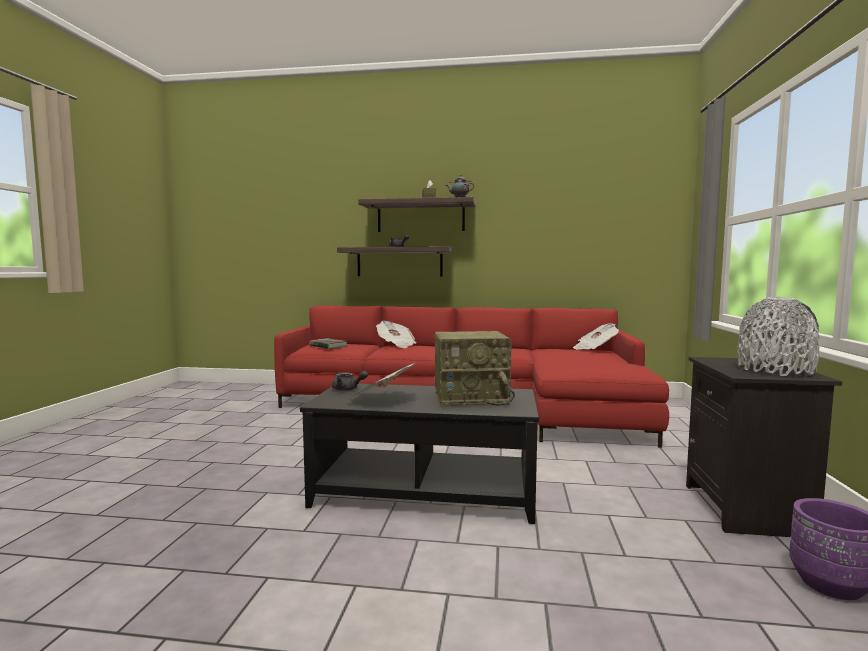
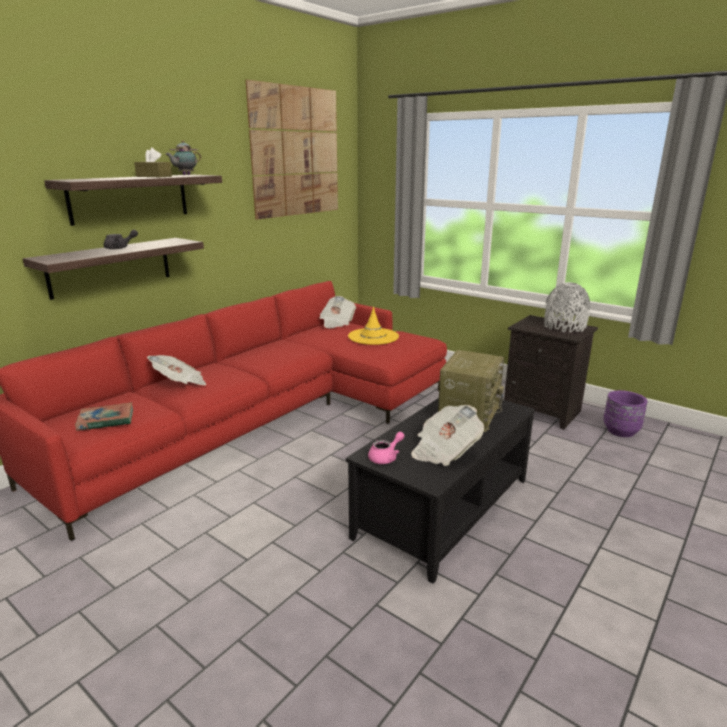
camera: 60 degrees left, 15 degrees up
(348, 389) = (386, 457): grey teapot -> pink teapot
(591, 358) = (373, 337): none -> yellow hat
(593, 182) = (296, 152): none -> picture

